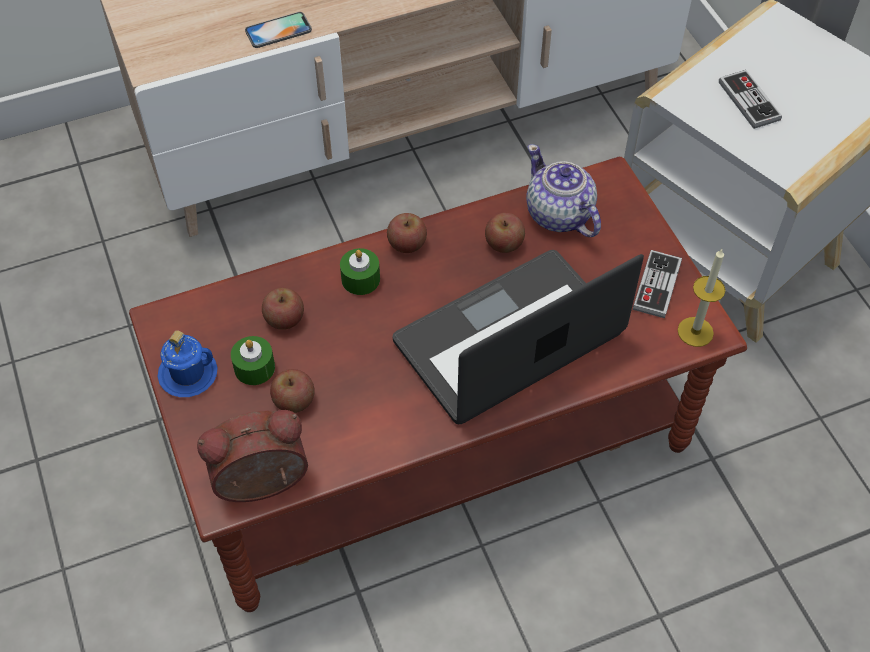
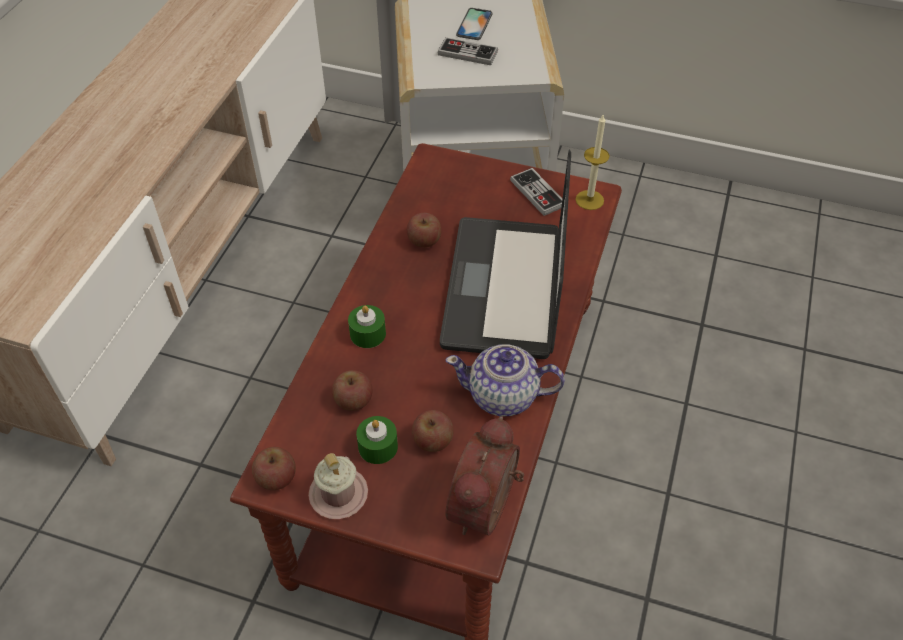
camera: 50 degrees left, 5 degrees down
(188, 374) = (338, 494): blue mug -> pink mug
(278, 30) = (98, 224): phone -> phone (474, 24)
(407, 244) = (366, 289): apple -> apple (276, 478)
(559, 215) = (432, 200): teapot -> teapot (504, 396)

